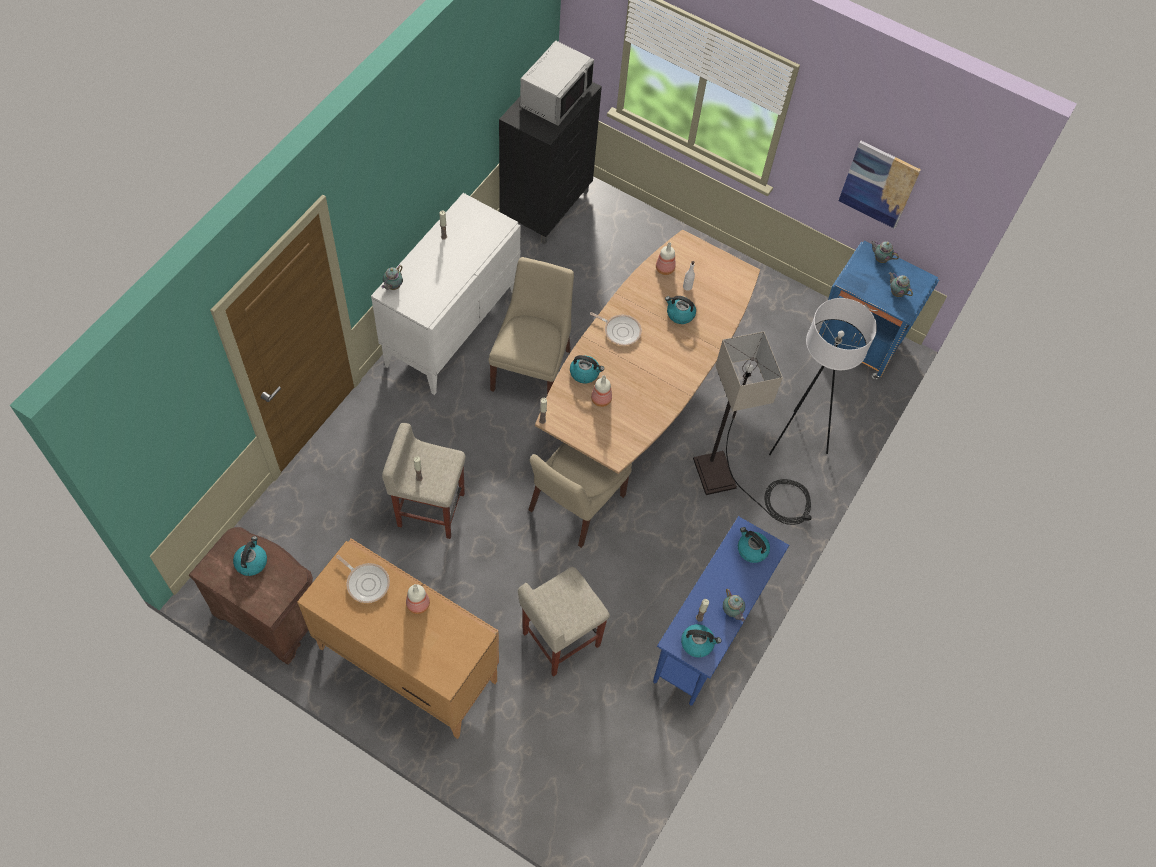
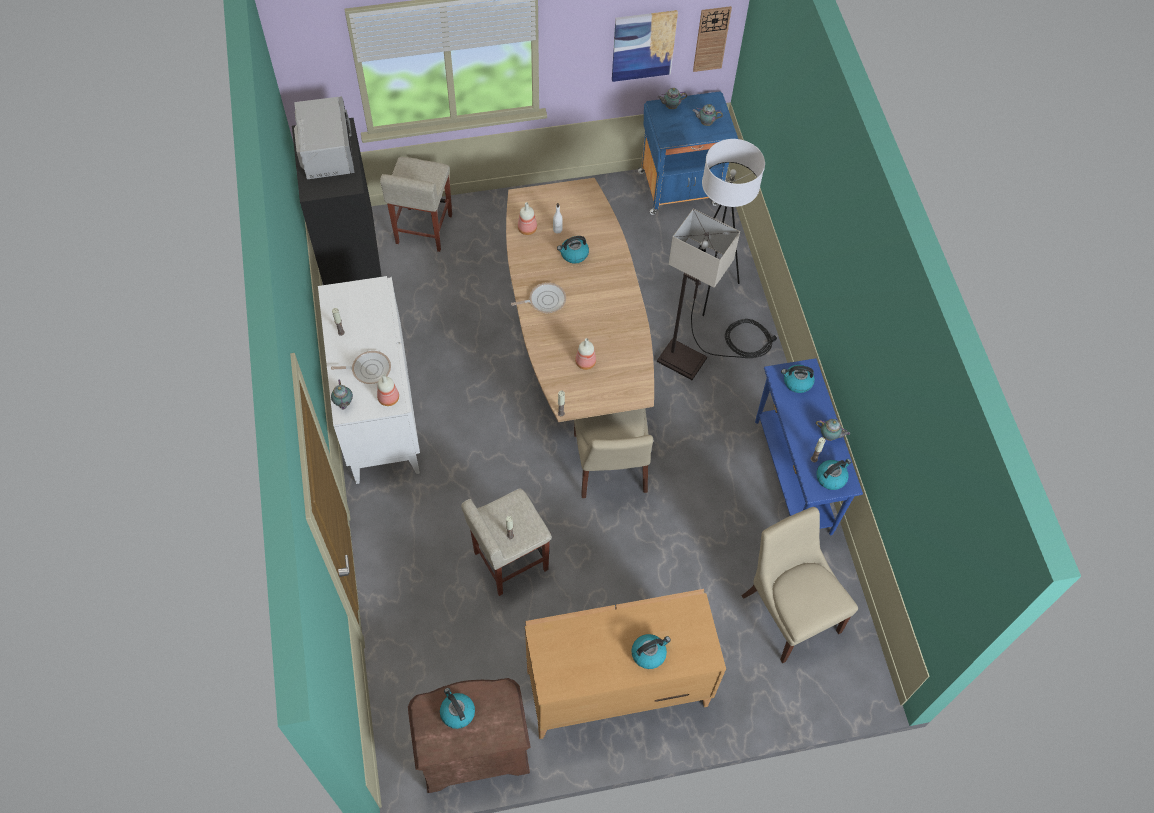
camera: 40 degrees left, 0 degrees up
(366, 582) = (574, 642): frying pan -> frying pan (369, 369)
(417, 604) = (628, 623): bottle -> bottle (388, 398)
(532, 367) = (471, 390): beige chair -> beige chair (789, 610)
(560, 640) = (702, 570): beige stool -> beige stool (423, 230)
(585, 373) = (553, 352): kettle -> kettle (649, 653)
(945, 219) = (711, 39): none -> wall clock

